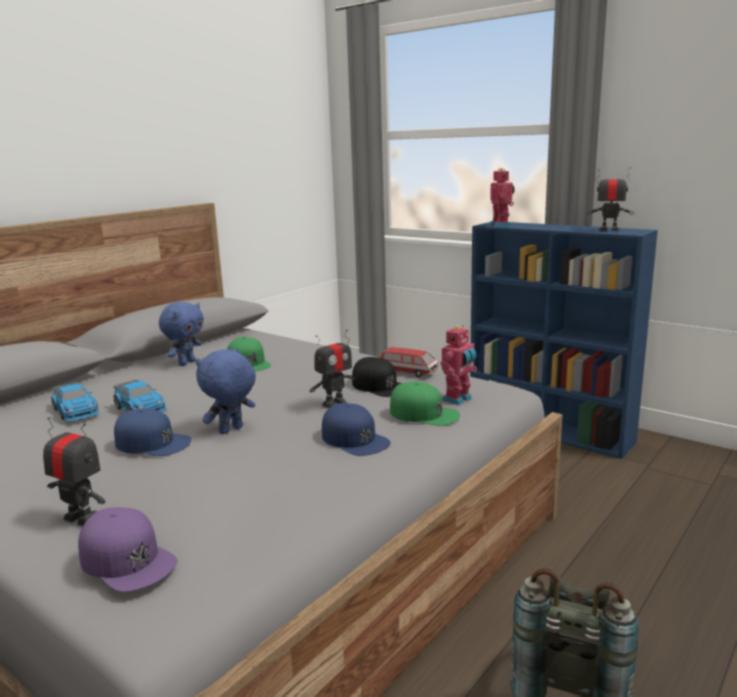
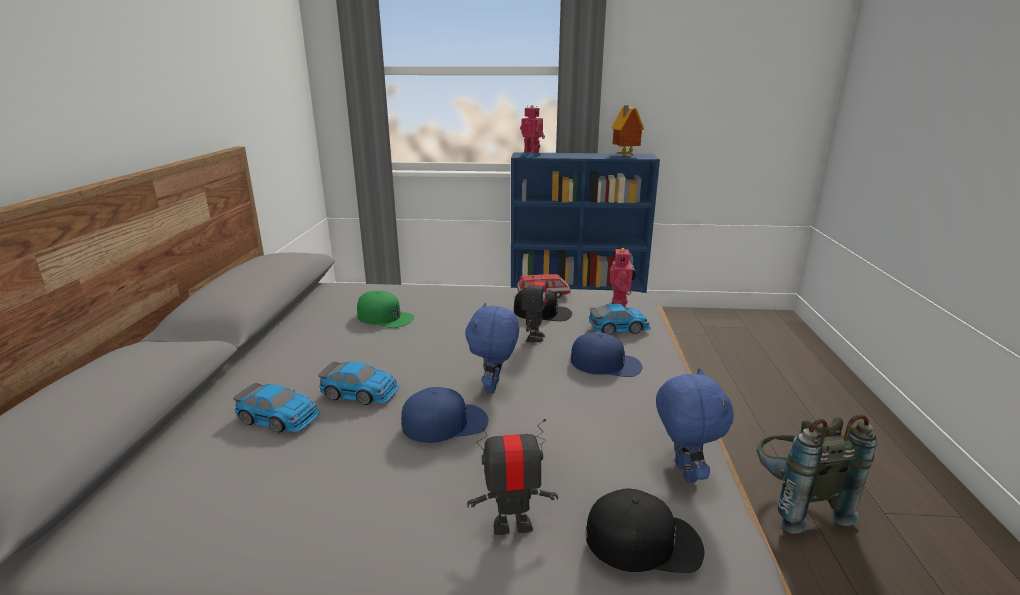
camera: 35 degrees left, 5 degrees up
(127, 560) = (643, 541): purple cap -> black cap
(186, 363) = (314, 332): blue plush toy -> blue plush toy (683, 472)
(424, 413) = (619, 327): green cap -> toy car
(609, 230) = (624, 155): toy robot -> toy house

